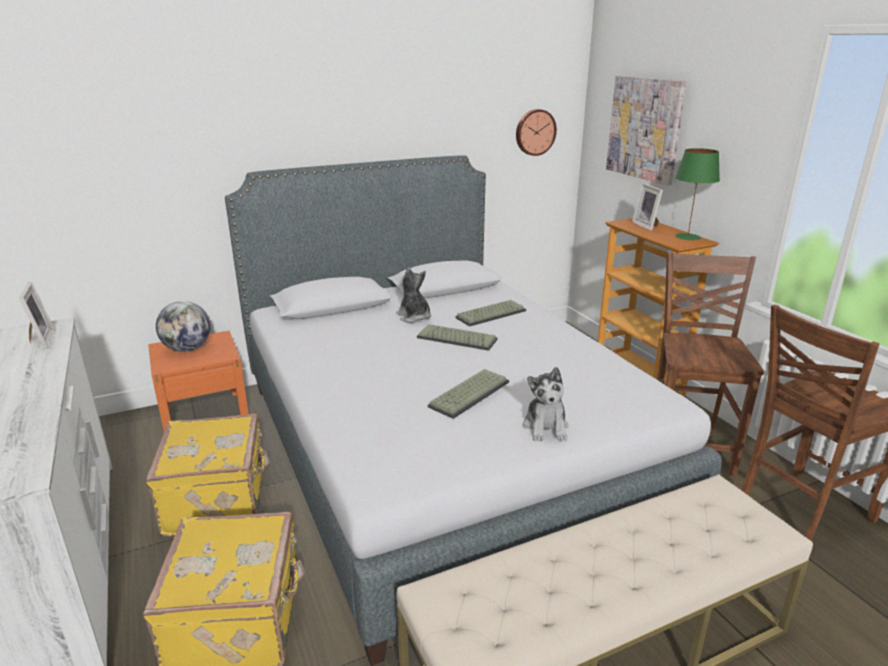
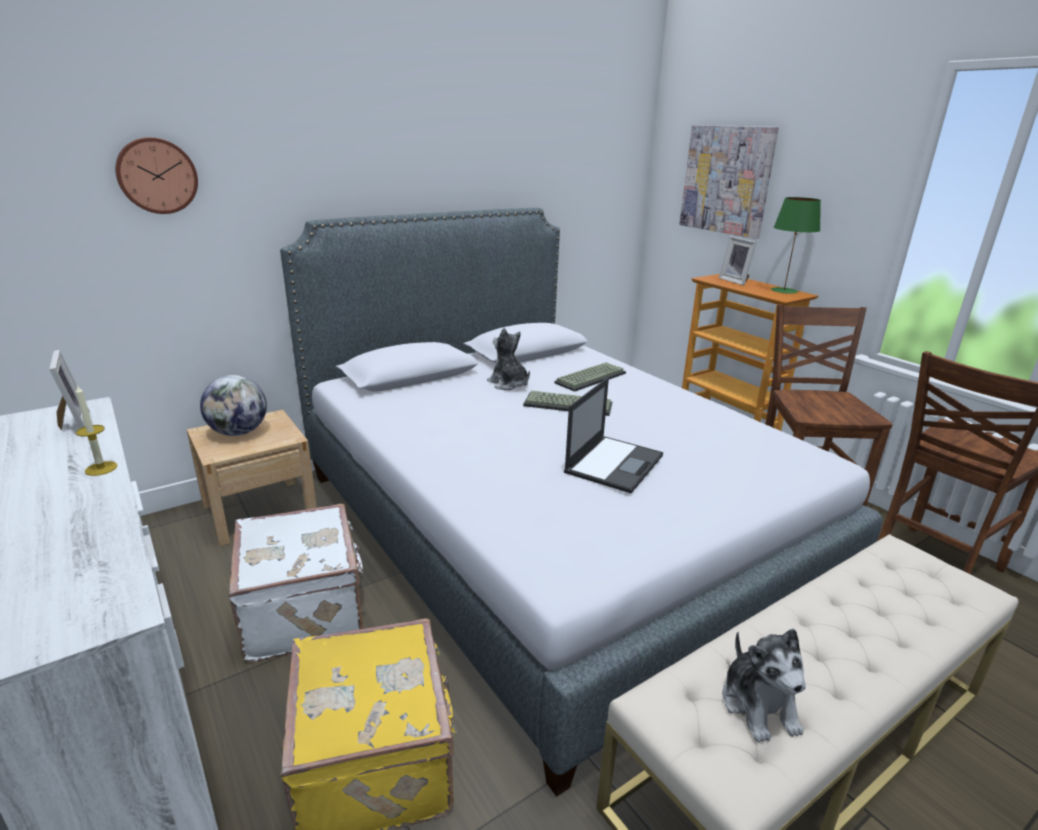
camera: 10 degrees left, 0 degrees up
(47, 375) = (101, 468): none -> candle
(205, 415) = (259, 510): orange nightstand -> beige nightstand
(219, 499) = (306, 609): yellow suitcase -> white suitcase
(469, 393) = (614, 463): keyboard -> laptop
(534, 132) = (604, 185): wall clock -> wall clock (157, 176)
(546, 427) = (716, 495): plush toy -> plush toy (759, 706)

